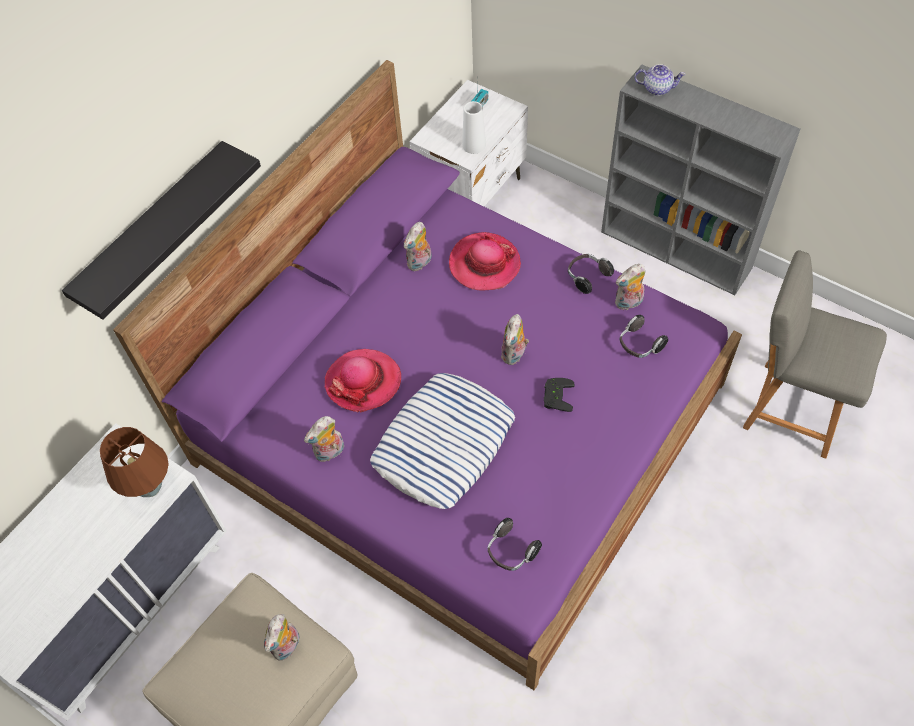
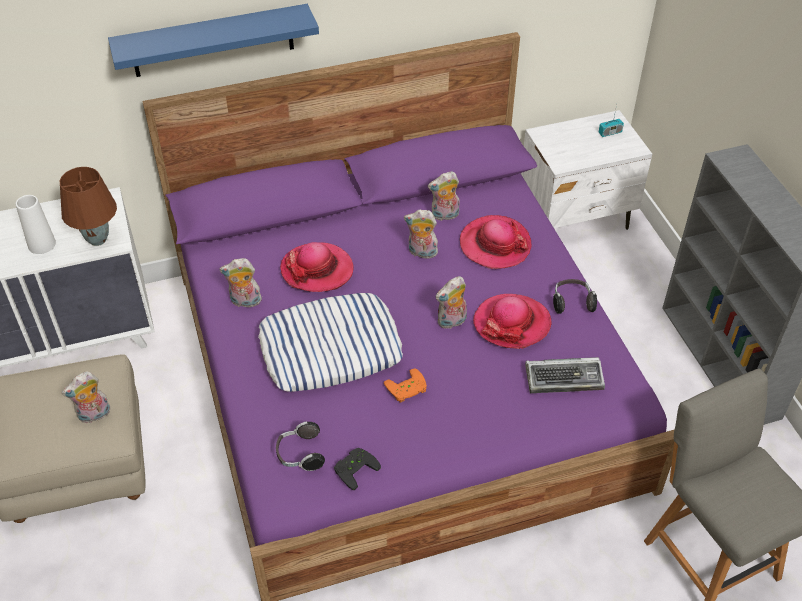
camera: 35 degrees right, 10 degrees down
(153, 230) = (213, 41): black shelf -> blue shelf
(474, 145) = (576, 158): white vase -> white vase (42, 244)
(537, 436) = (407, 389): none -> orange game controller
(555, 396) = (454, 371): black game controller -> black game controller (354, 468)
(560, 325) = (512, 323): none -> hat
(628, 303) = (588, 343): plush toy -> plush toy (421, 253)
(639, 345) = (565, 378): headphones -> keyboard
(657, 88) = (742, 168): teapot -> none

